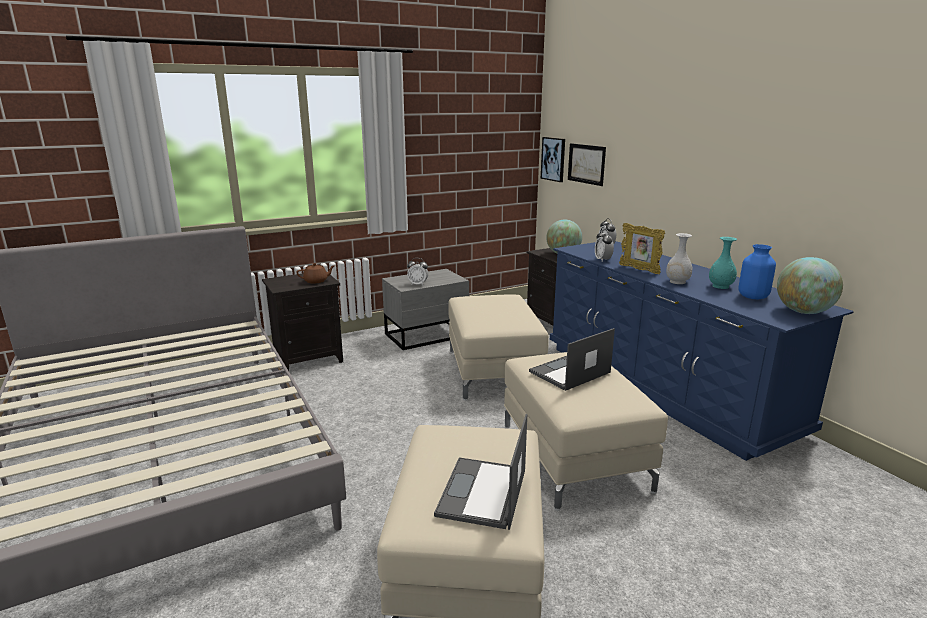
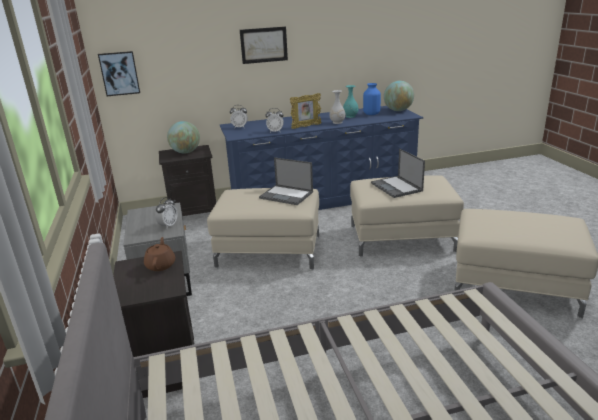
camera: 75 degrees left, 5 degrees up
(482, 493) = (545, 223): laptop -> laptop (287, 195)
(586, 164) = (170, 69): picture -> picture (264, 45)

